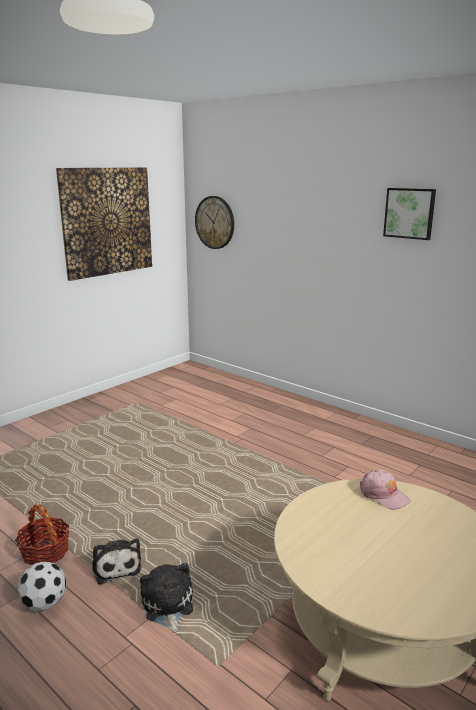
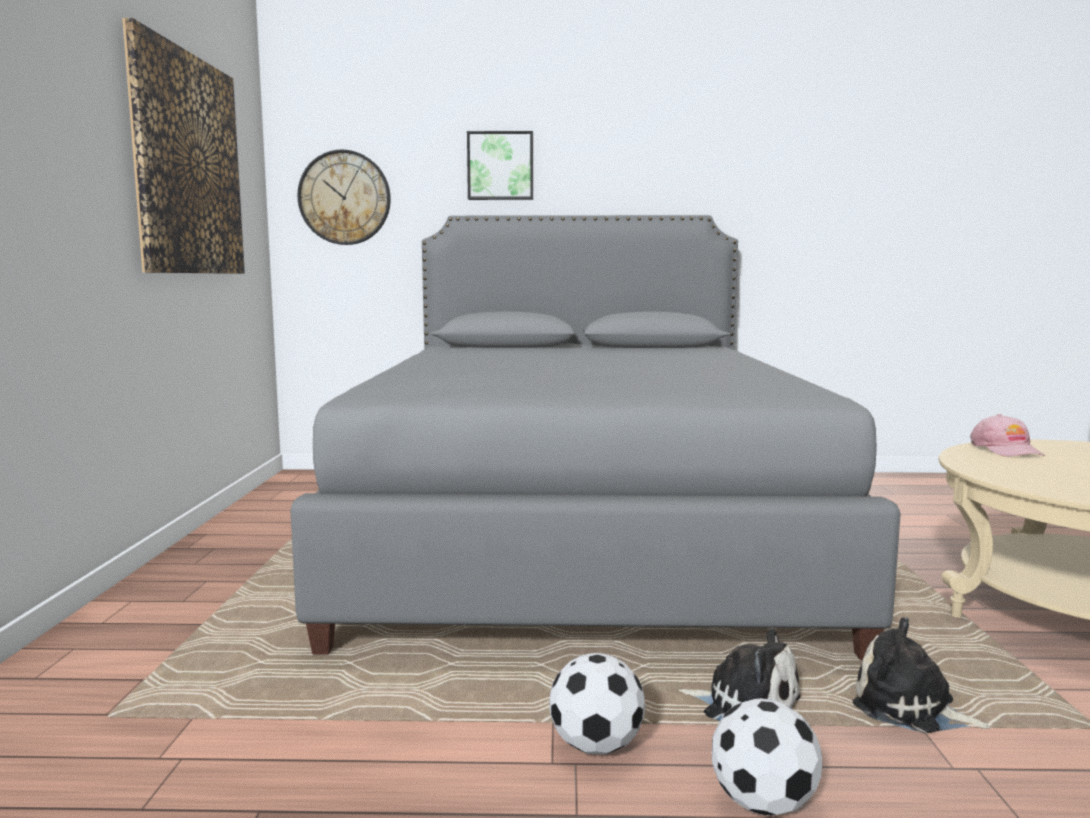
camera: 40 degrees left, 10 degrees down
(45, 552) = (597, 745): basket -> football
(232, 448) = (581, 535): none -> grey bed
(383, 495) = (1006, 450): pink cap -> pink cap turned 75 degrees clockwise
(409, 213) = (710, 159): picture -> picture (500, 166)

